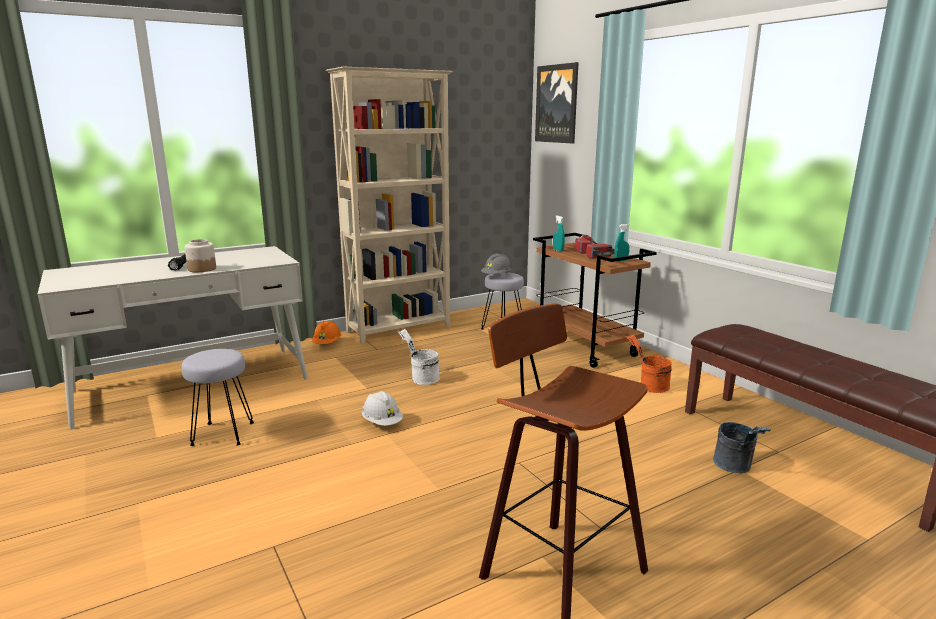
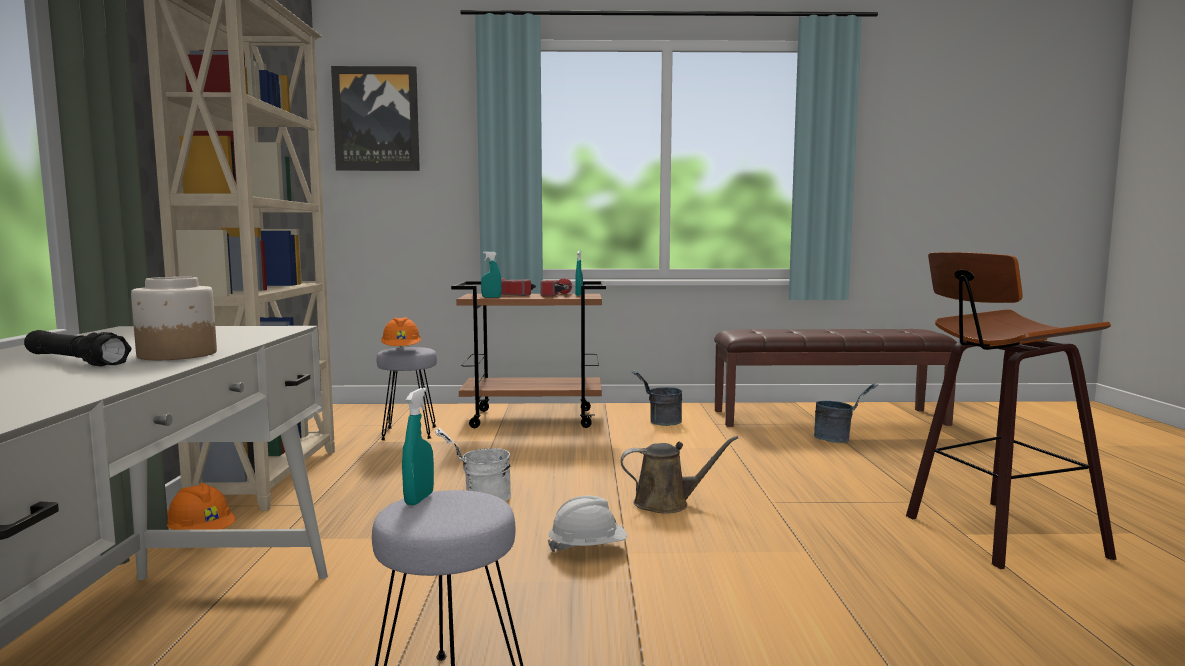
camera: 60 degrees left, 10 degrees down
(221, 350) = (419, 499): none -> turquoise spray bottle
(474, 428) = (667, 503): none -> brown watering can
(497, 276) = (401, 351): grey hard hat -> orange hard hat
(649, 386) = (660, 422): orange bucket -> grey bucket

